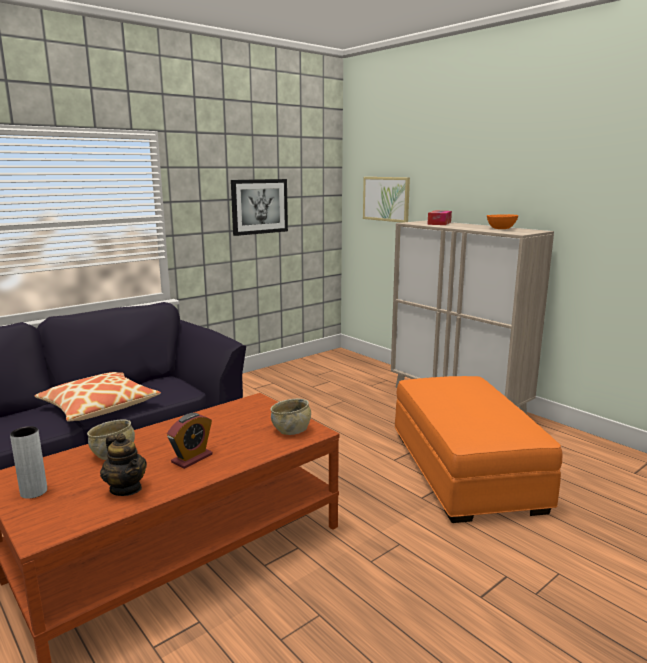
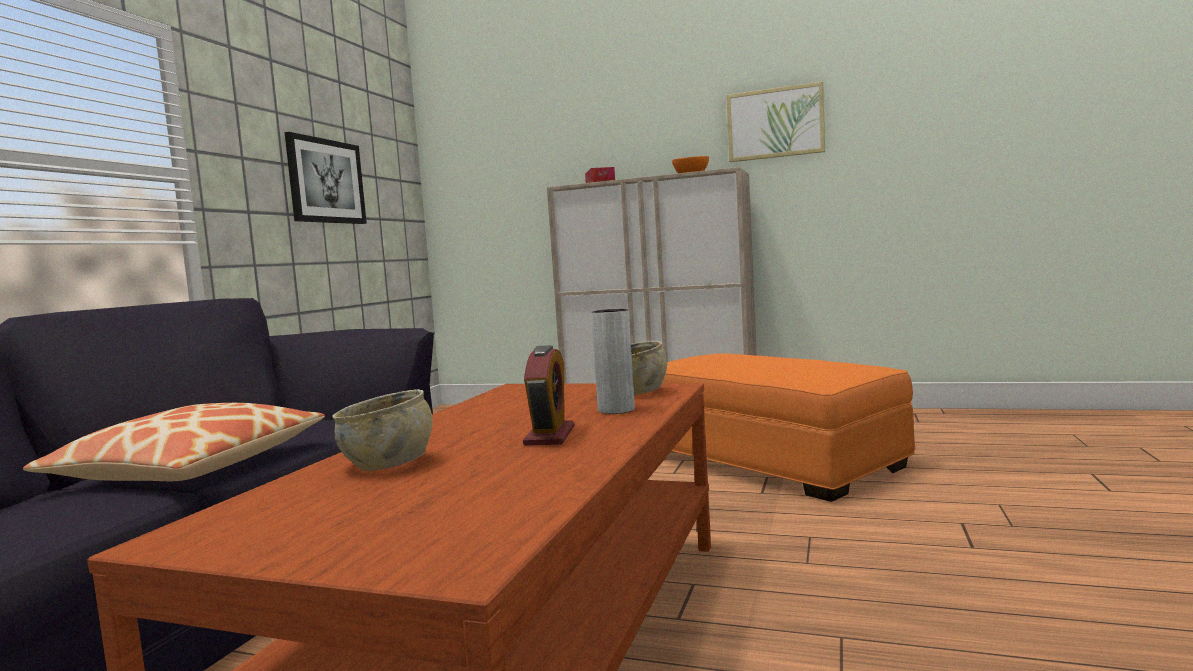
camera: 30 degrees left, 10 degrees down
(34, 492) = (304, 532): grey vase -> grey vase (616, 410)
(126, 488) = (508, 480): teapot -> none
(386, 199) = (499, 176): picture -> picture (775, 123)

